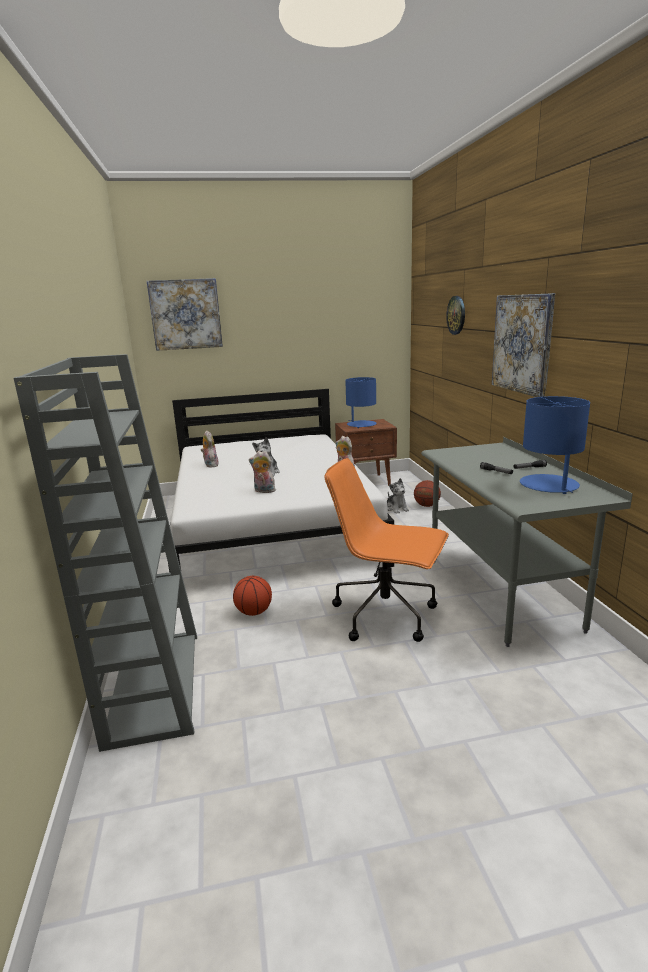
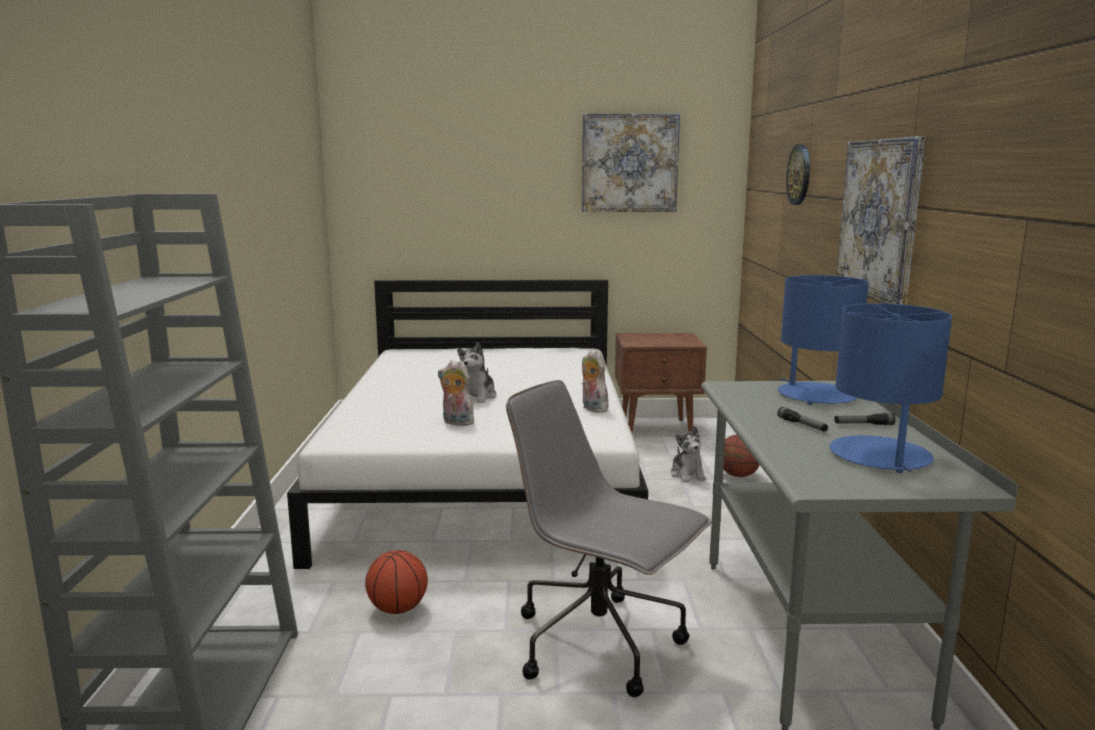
camera: 10 degrees right, 5 degrees down
(185, 314) = (404, 158): picture -> picture (629, 163)
(210, 465) = (403, 378): plush toy -> none
(361, 424) = (653, 338): blue table lamp -> blue table lamp (816, 395)
(387, 615) = (601, 644): orange office chair -> grey office chair

